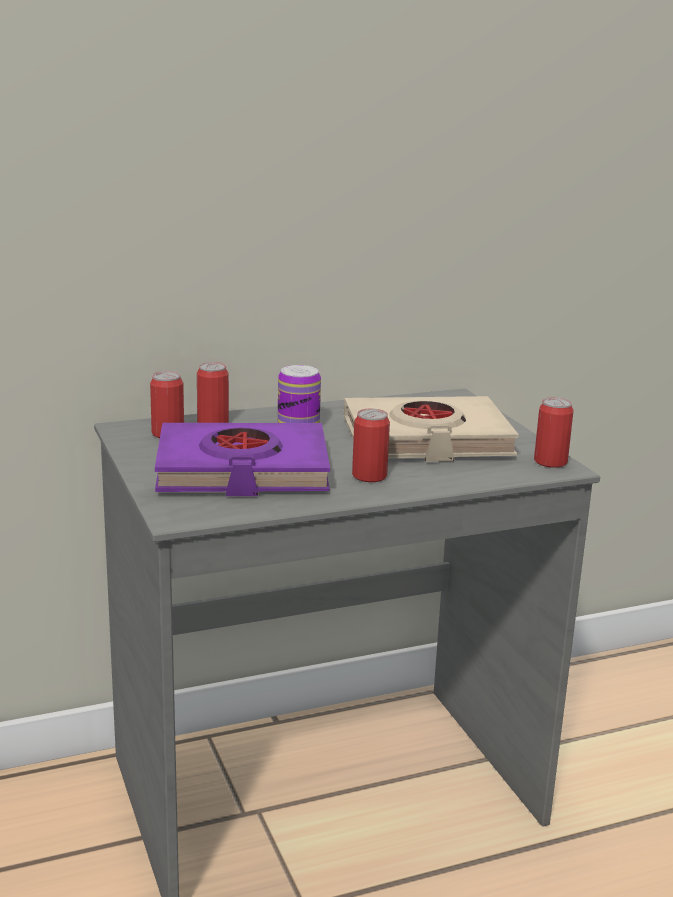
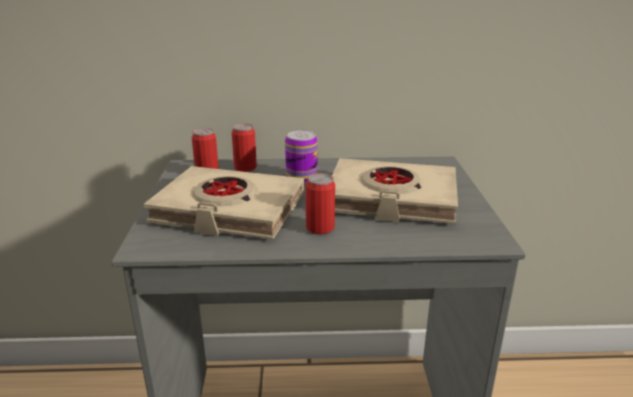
camera: 20 degrees right, 5 degrees up
(242, 470) = (228, 210): purple book -> beige book
(550, 462) = (485, 233): can -> none

